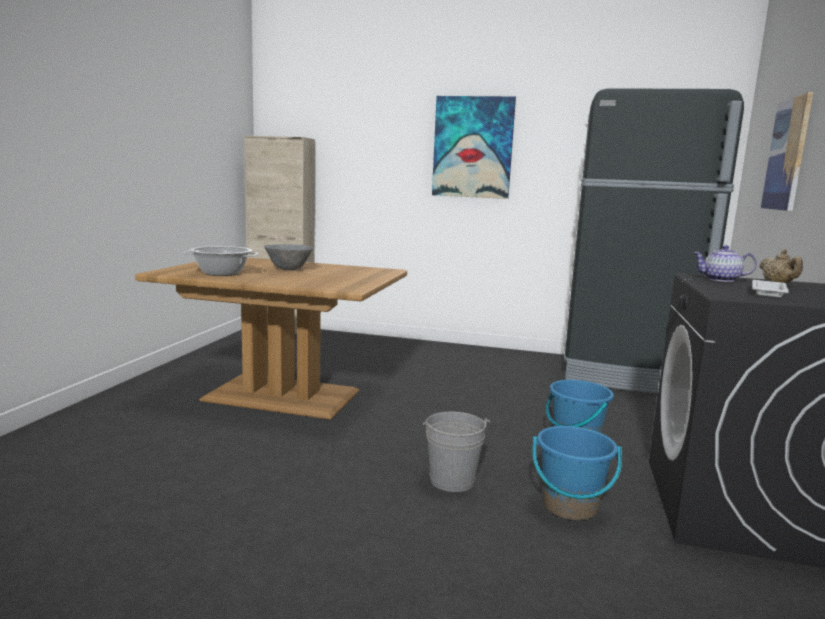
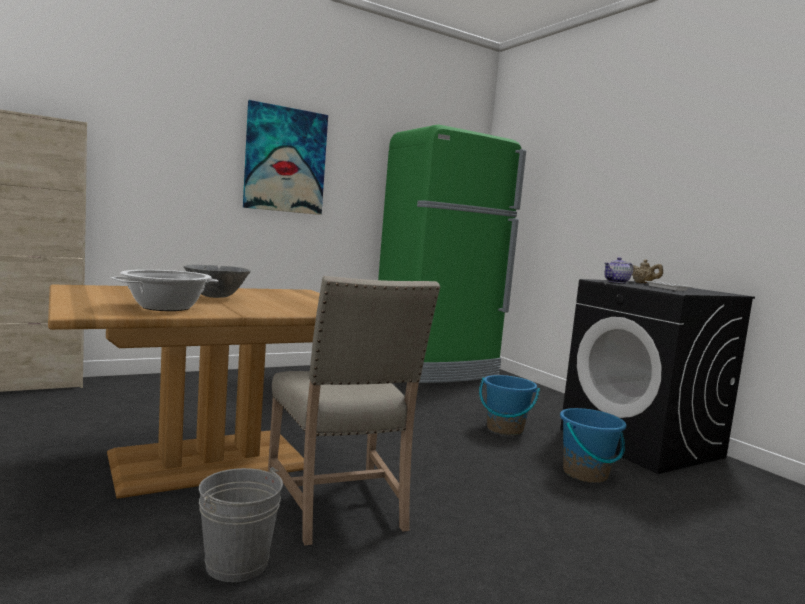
camera: 45 degrees left, 5 degrees down
(297, 447) = (339, 506): none -> beige chair
(452, 480) = (500, 484): grey bucket -> grey bucket (236, 564)
(627, 375) = (436, 370): black fridge -> green fridge
(787, 155) = (555, 192): picture -> none

